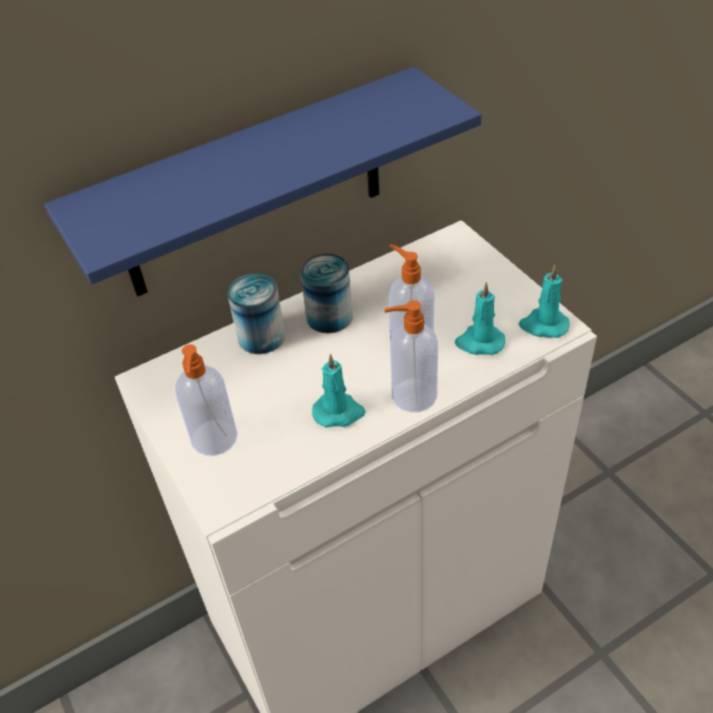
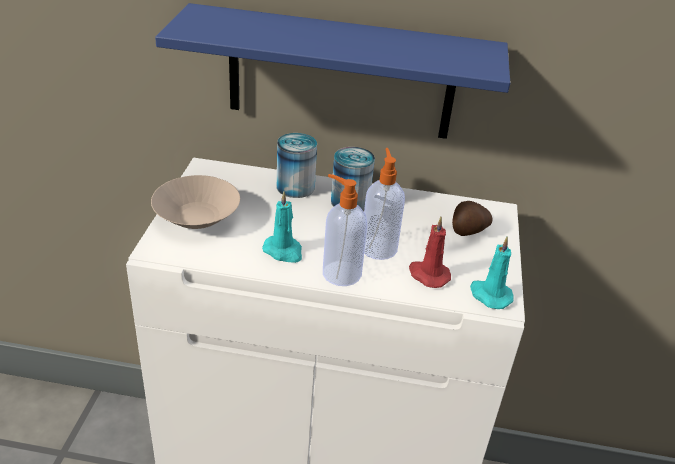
camera: 35 degrees right, 10 degrees down
(214, 439) = (198, 217): soap dispenser -> beige bowl
(457, 275) = (467, 231): none -> potato
(479, 342) = (428, 275): turquoise candle -> red candle

